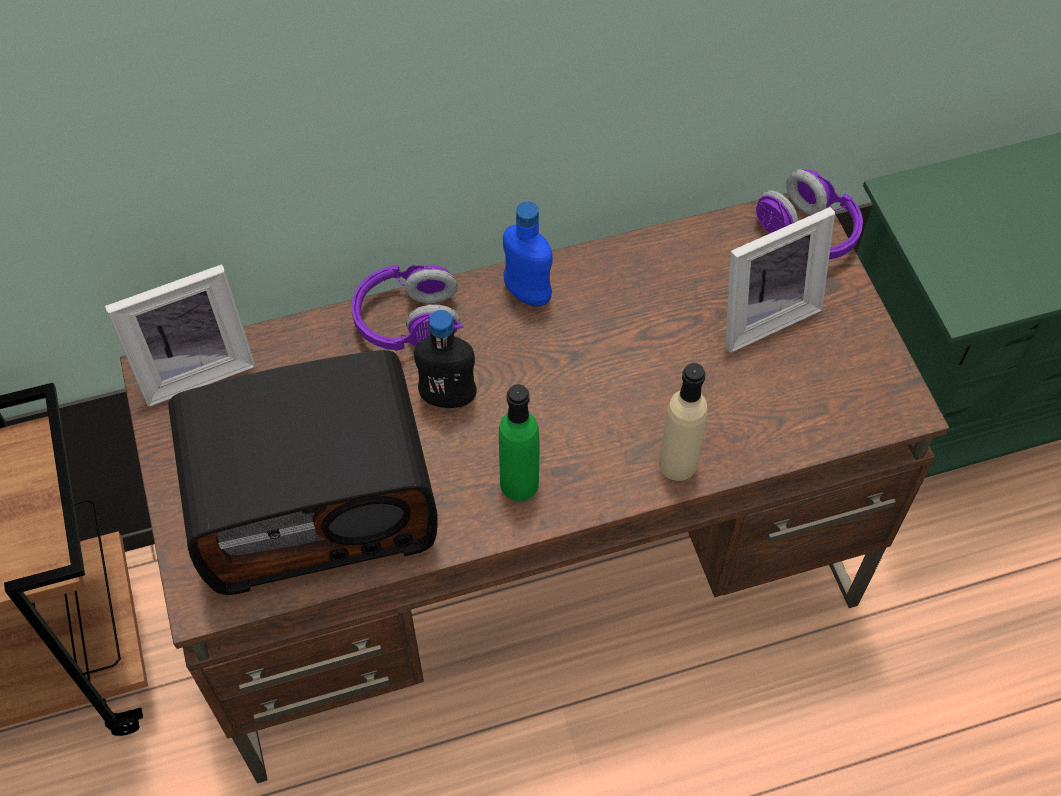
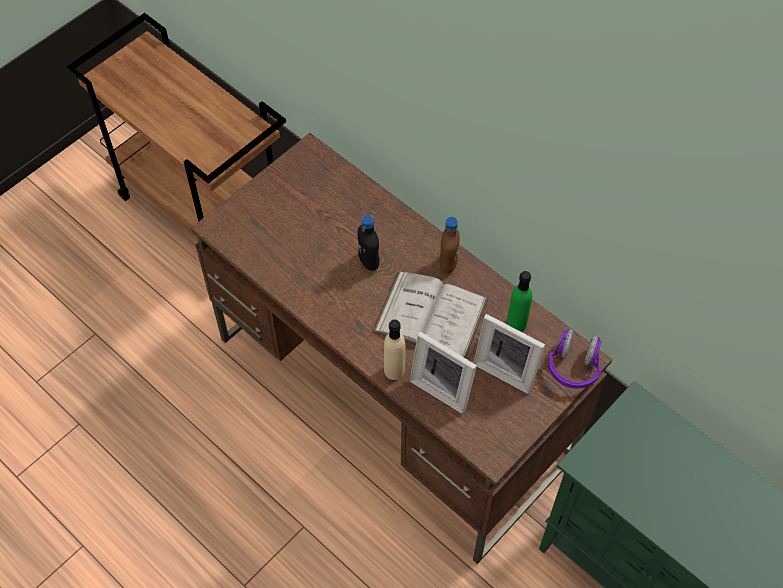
camera: 60 degrees right, 0 degrees up
(194, 367) = (321, 161): picture frame -> picture frame (444, 387)
(315, 501) = (284, 240): radio -> none
(408, 322) = (399, 225): purple headphones -> none
(519, 483) = (342, 311): green bottle -> green bottle (516, 324)
(527, 294) = (448, 263): blue bottle -> brown bottle
(607, 364) = (430, 315): none -> white book

